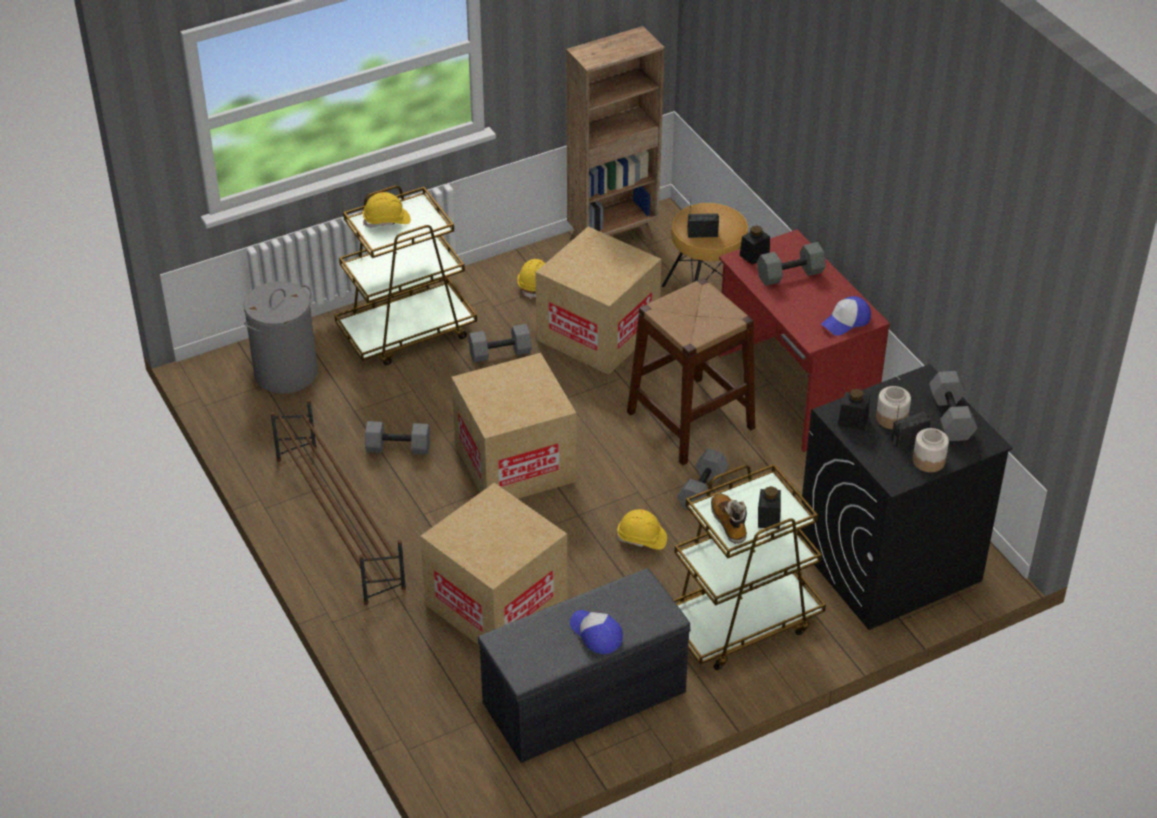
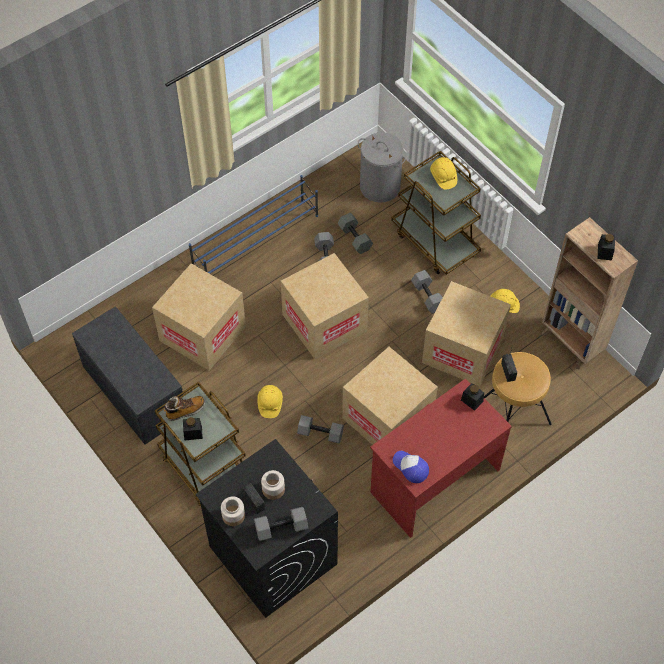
camera: 80 degrees right, 15 degrees up
(339, 521) = (256, 241): brown shoe rack -> blue shoe rack
(596, 634) = (122, 365): cap -> none
(690, 420) = (387, 418): brown stool -> cardboard box
(790, 274) = (456, 426): grey dumbbell -> grey dumbbell (355, 238)
(853, 420) = (267, 465): black jar -> black jar (604, 252)

